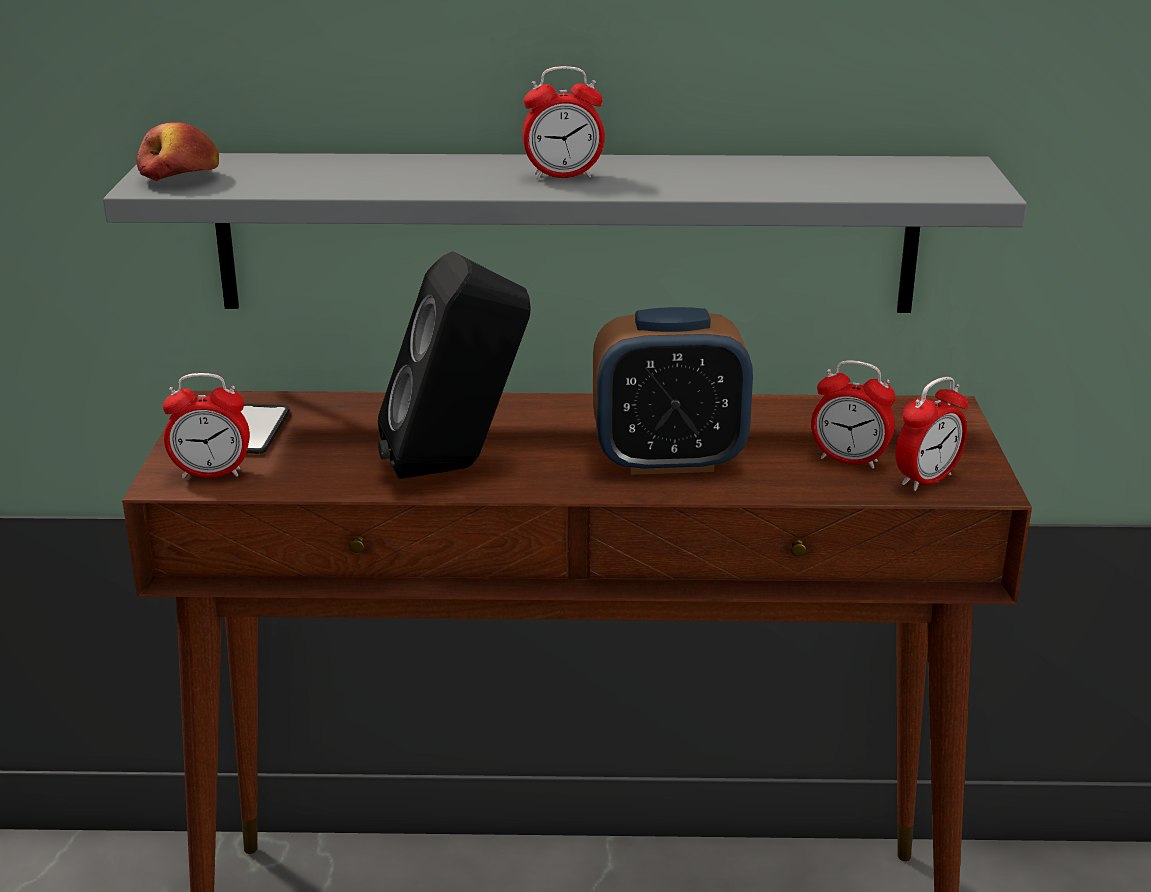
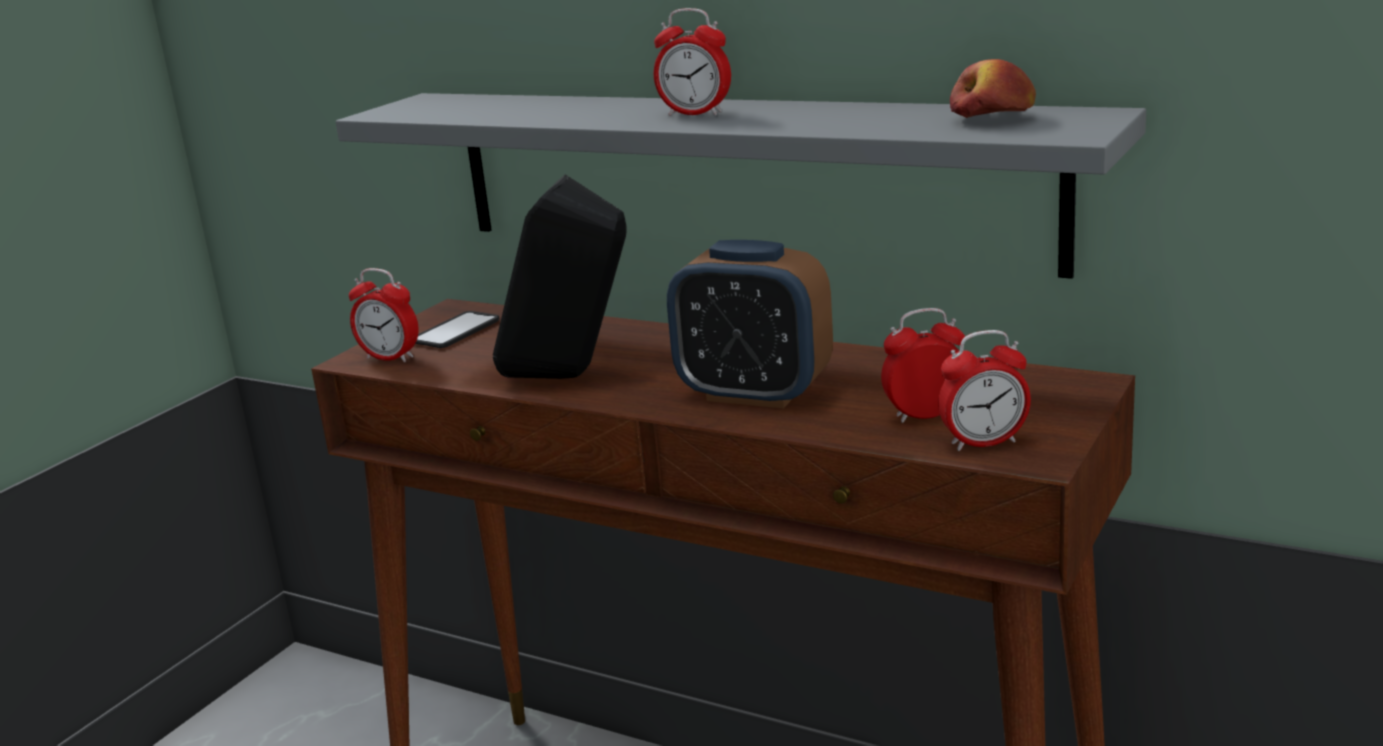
camera: 30 degrees right, 5 degrees down
(180, 179) = (407, 109): apple -> apple (992, 119)
(849, 460) = (926, 416): alarm clock -> alarm clock turned 120 degrees clockwise

